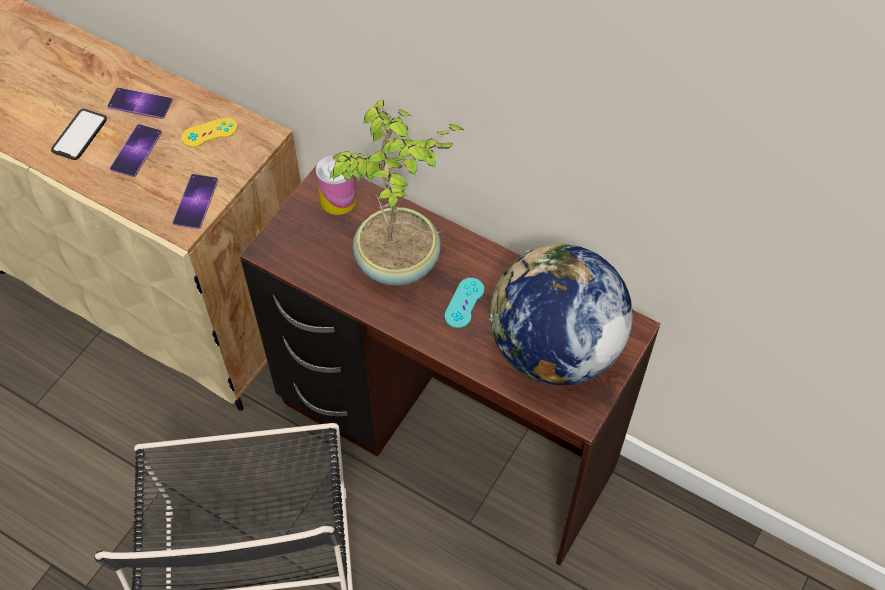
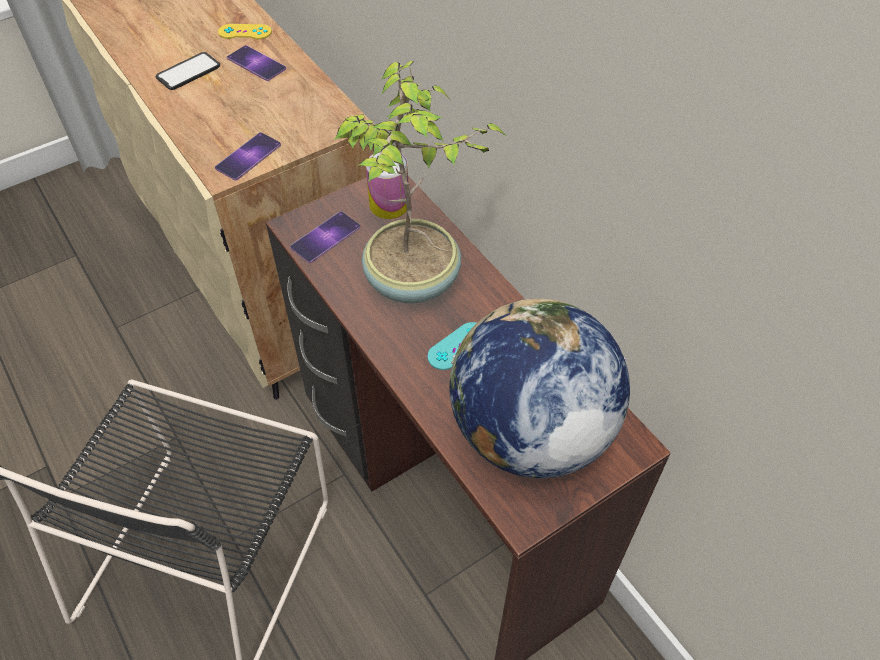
camera: 25 degrees right, 5 degrees down
(136, 151) = (226, 99): phone -> phone (325, 237)
(209, 132) = (300, 104): yellow game controller -> yellow game controller (245, 32)

